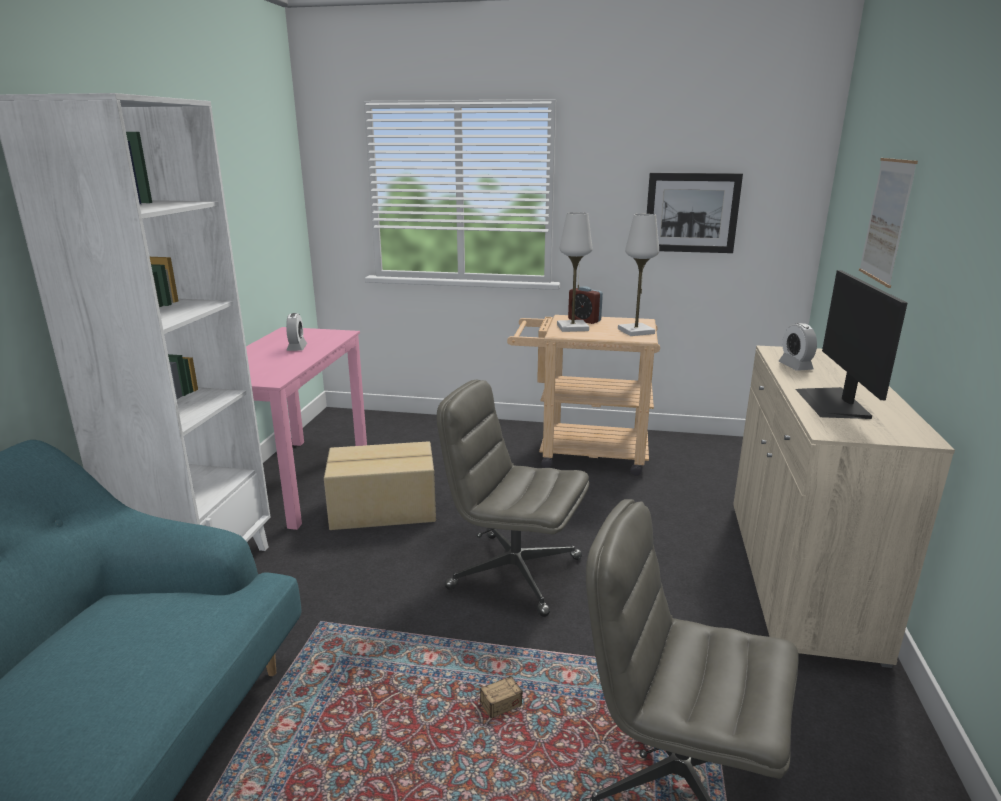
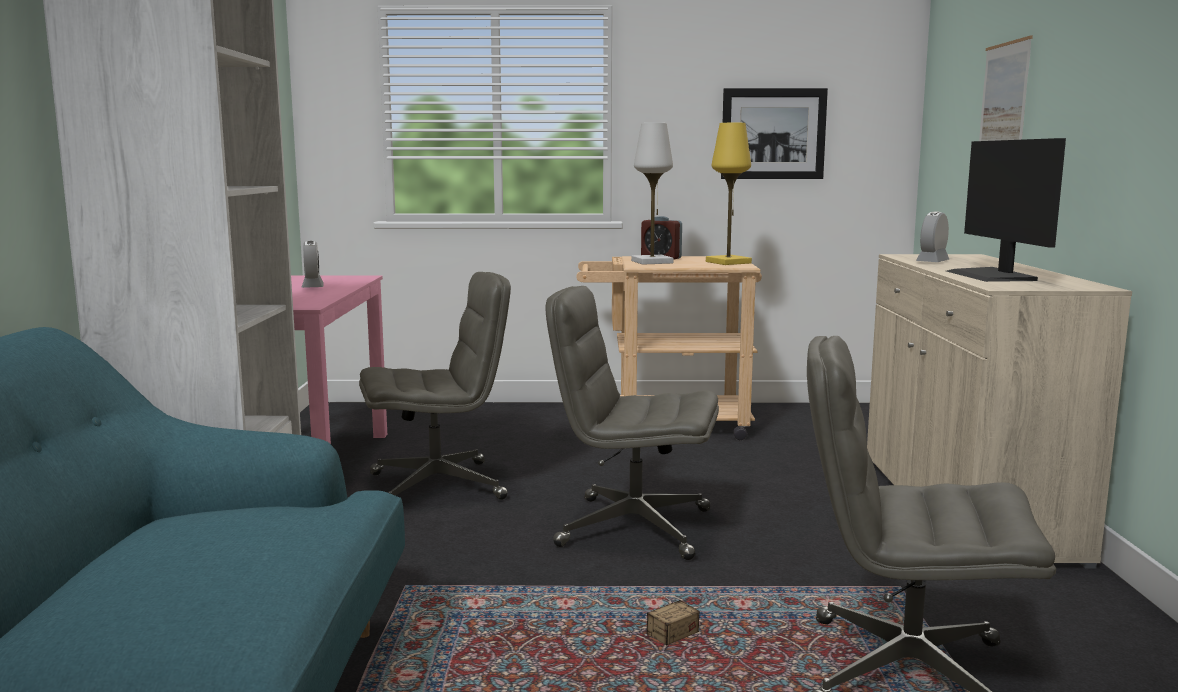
camera: 10 degrees left, 10 degrees down
(384, 509) = (438, 486): cardboard box -> grey office chair
(636, 331) = (728, 262): white table lamp -> yellow table lamp
(795, 366) = (932, 261): alarm clock -> alarm clock turned 60 degrees clockwise

